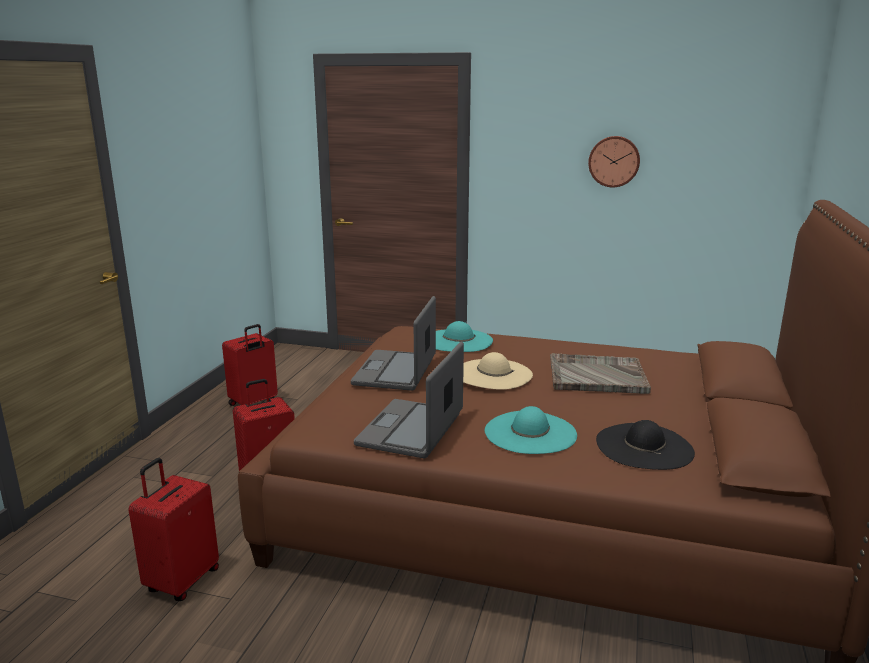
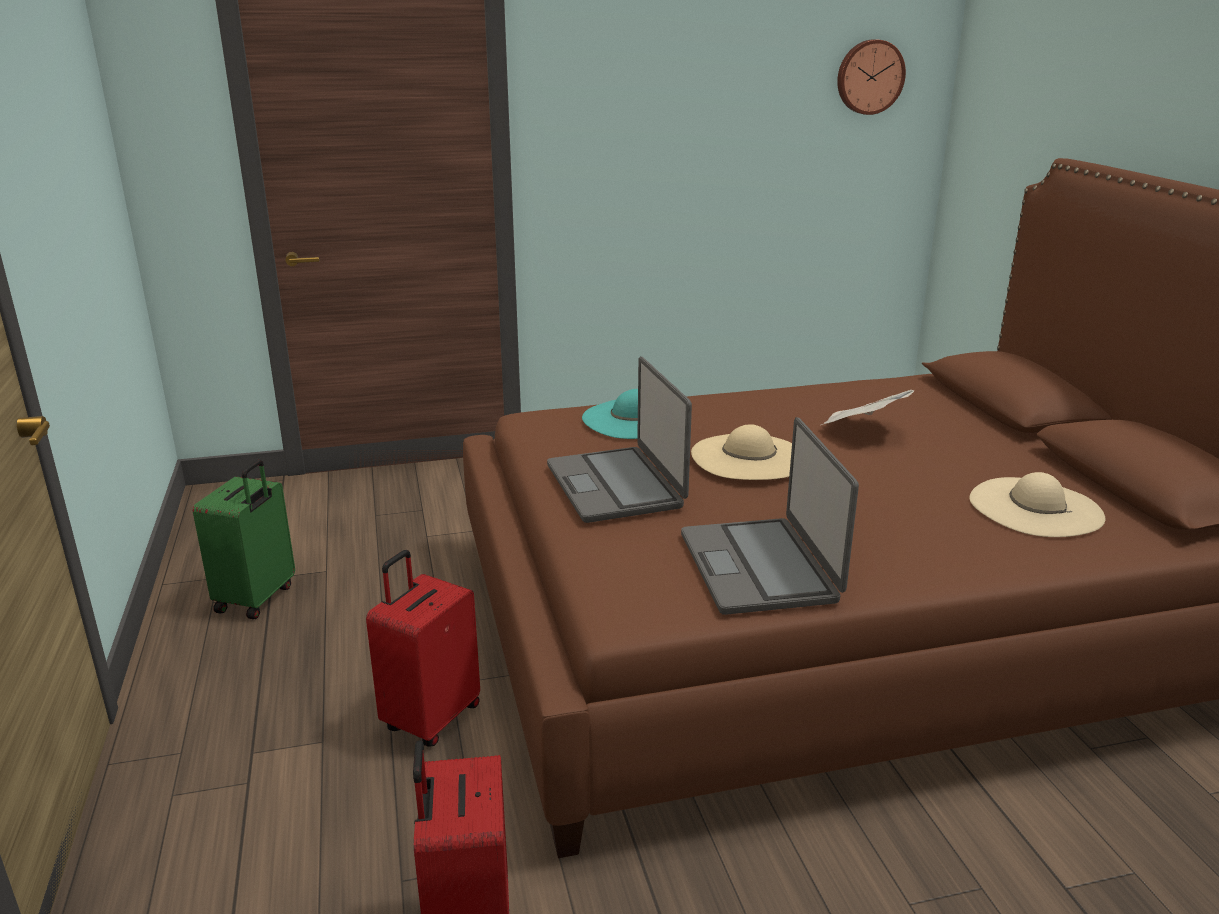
camera: 30 degrees left, 5 degrees up
(253, 403) = (257, 599): red suitcase -> green suitcase
(530, 432) = (901, 526): turquoise hat -> none
(596, 376) = (863, 429): grey tray -> newspaper
(614, 161) = (721, 125): wall clock -> wall clock (869, 77)
(644, 446) = (1035, 507): black hat -> beige hat

